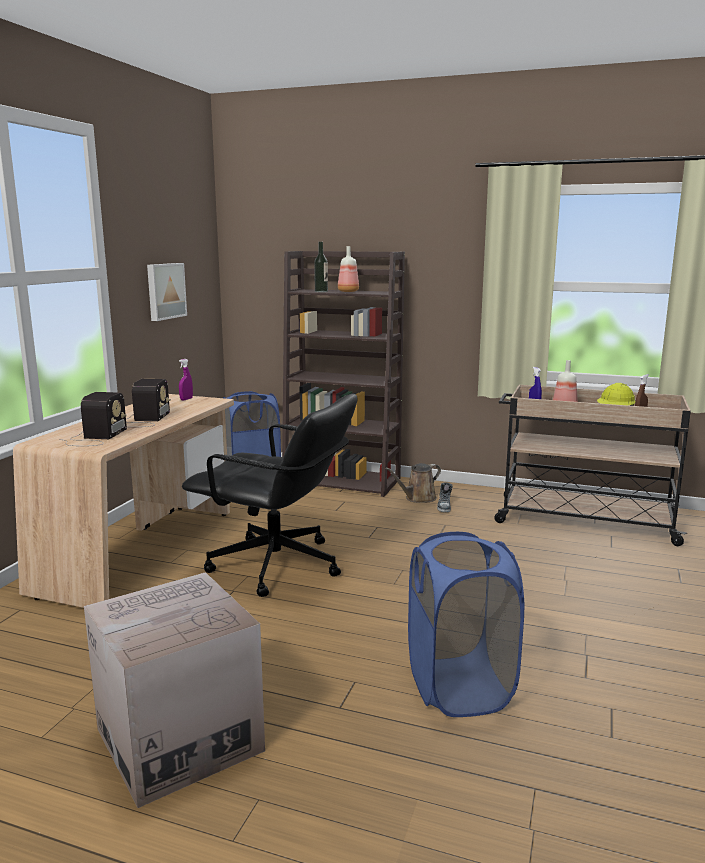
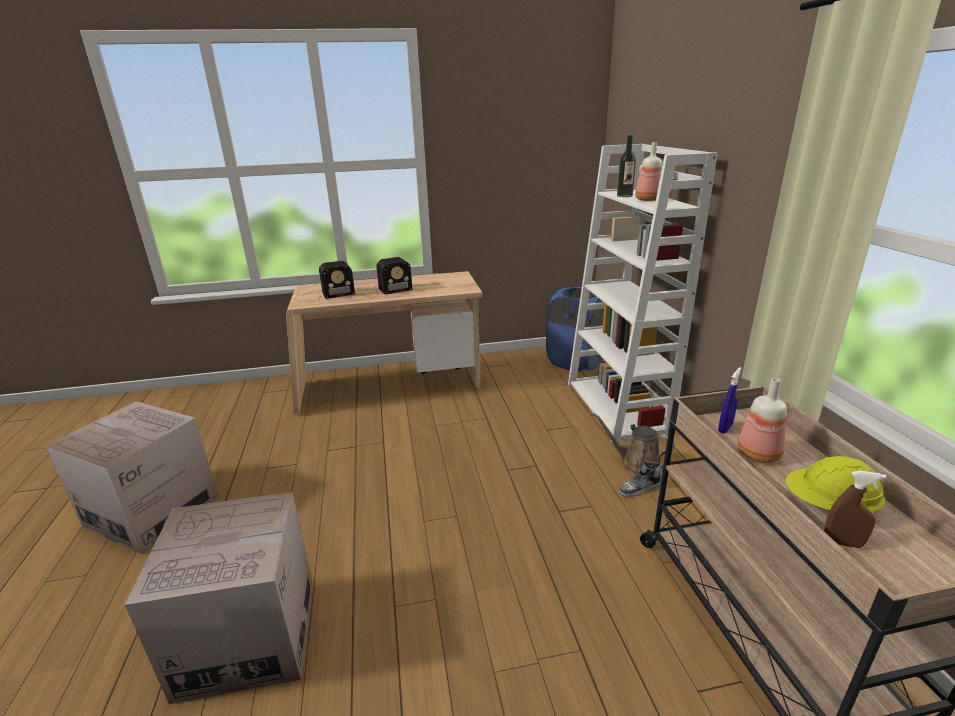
camera: 60 degrees right, 10 degrees up
(165, 291) = (506, 179): picture -> none
(186, 399) = (458, 281): purple spray bottle -> none
(277, 566) = (409, 447): black office chair -> none
(343, 481) = (618, 407): brown bookcase -> white bookcase
(459, 687) = (248, 636): blue laundry basket -> cardboard box

